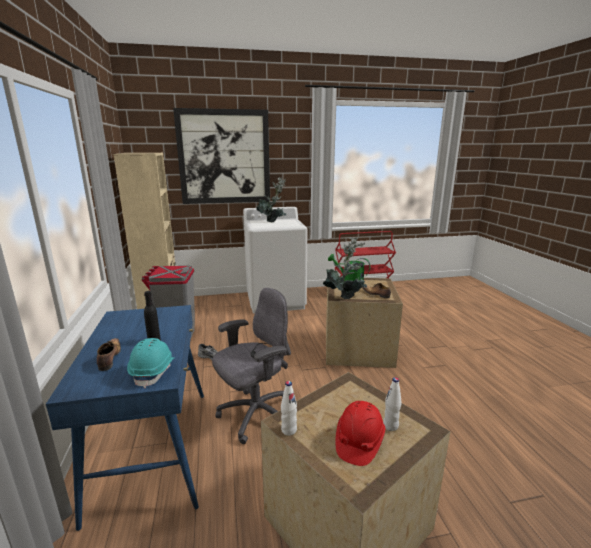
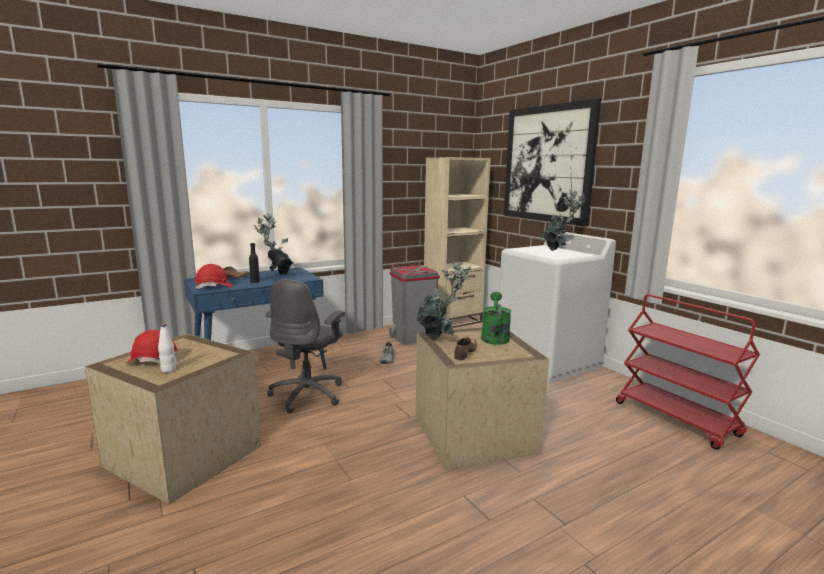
camera: 70 degrees right, 5 degrees down
(132, 326) = (278, 274): none -> potted plant
(153, 371) = (214, 287): turquoise hard hat -> red hard hat
(255, 415) = (308, 394): grey office chair -> grey office chair turned 75 degrees clockwise
(289, 430) = (173, 341): white bottle -> none

